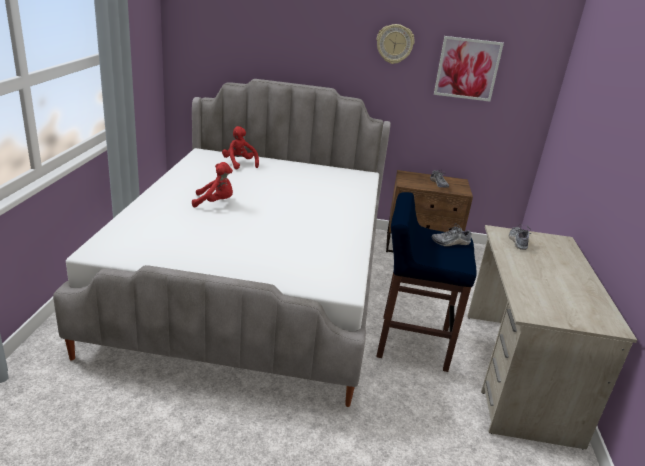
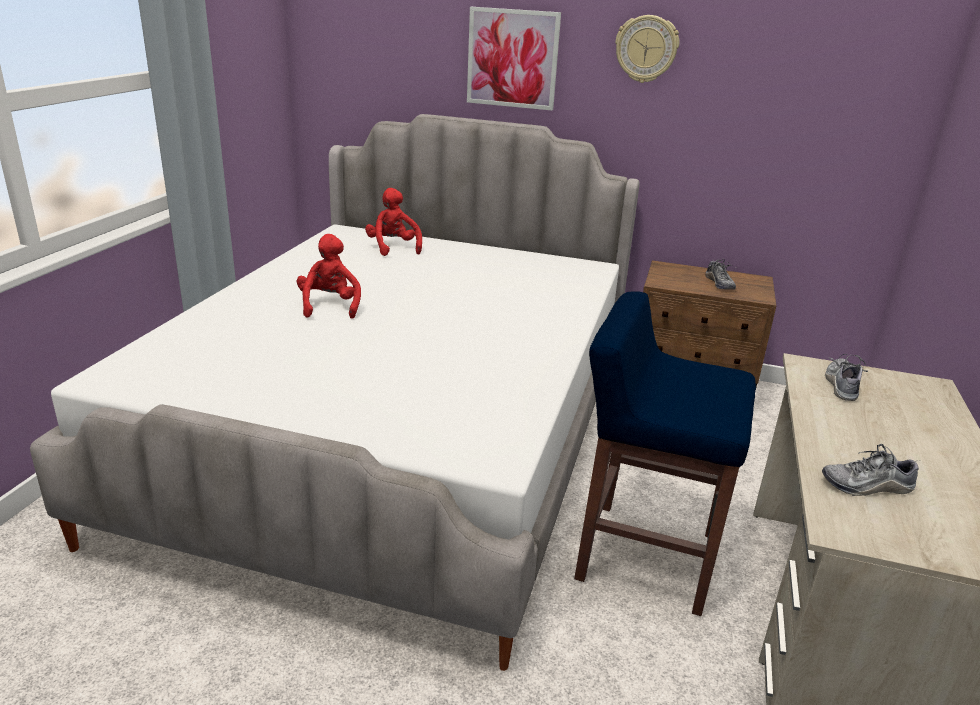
camera: 10 degrees right, 0 degrees up
(215, 203) = (330, 306): red plush toy -> red plush toy turned 105 degrees counterclockwise
(450, 242) = (710, 383): shoe -> shoe (867, 486)
(467, 69) = (772, 87): picture -> picture (512, 58)

